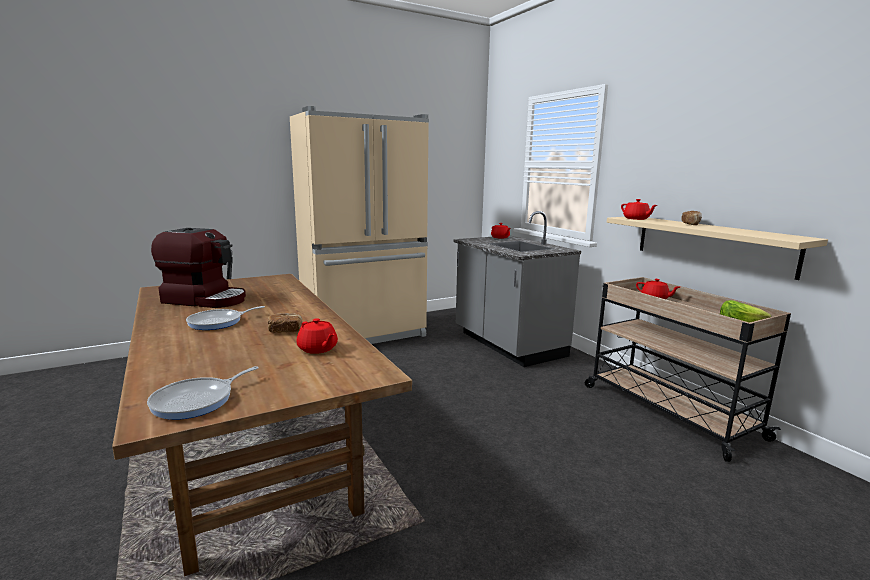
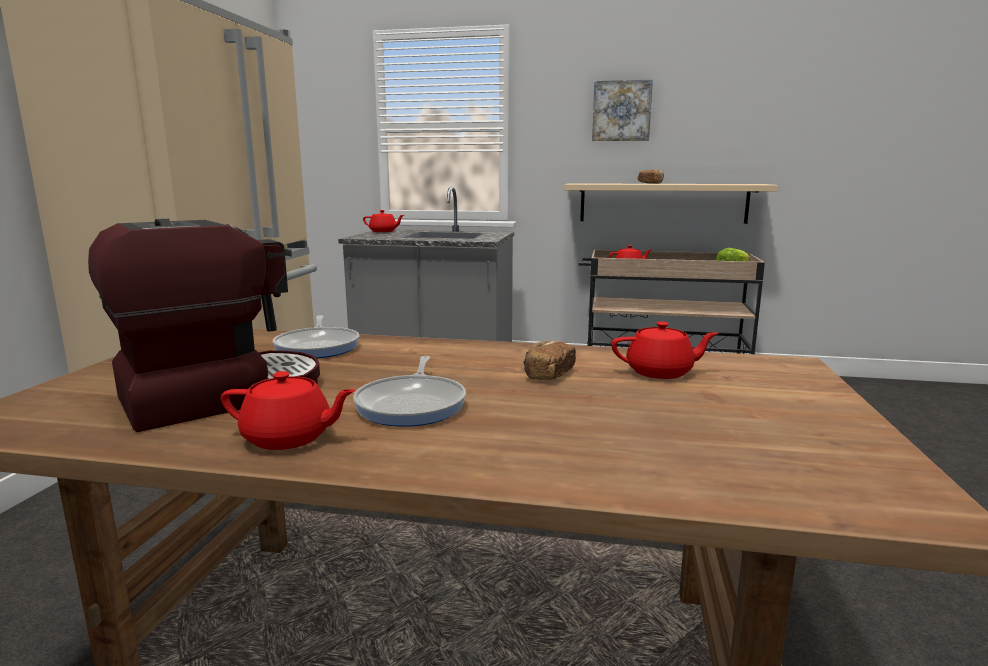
camera: 50 degrees left, 0 degrees up
(197, 401) = (839, 466): frying pan -> frying pan (318, 346)
(636, 219) = (592, 183): red teapot -> red teapot (289, 438)
(683, 154) = (621, 111): none -> picture

